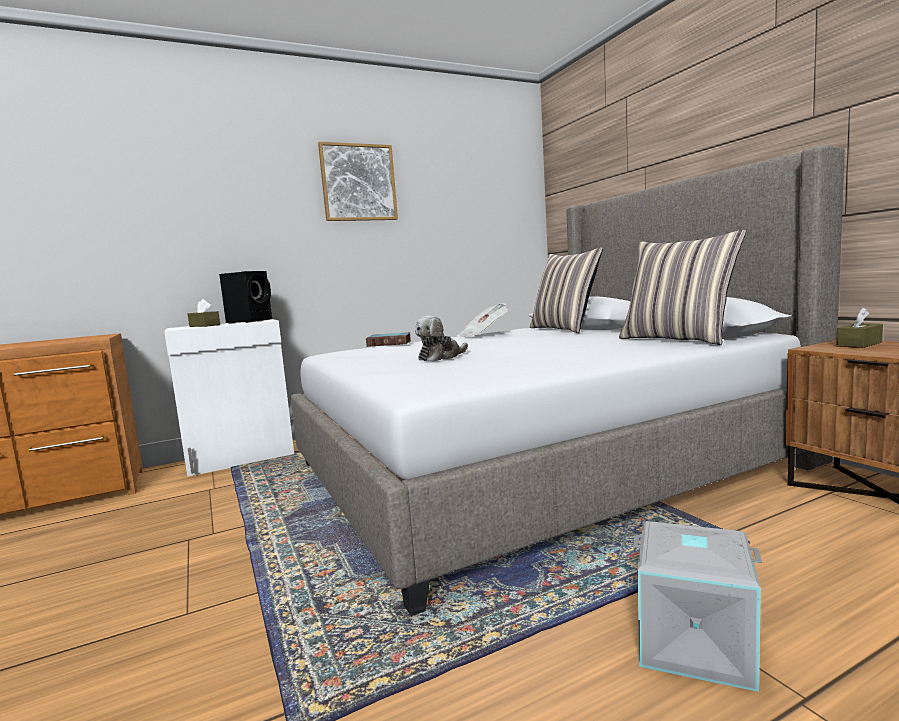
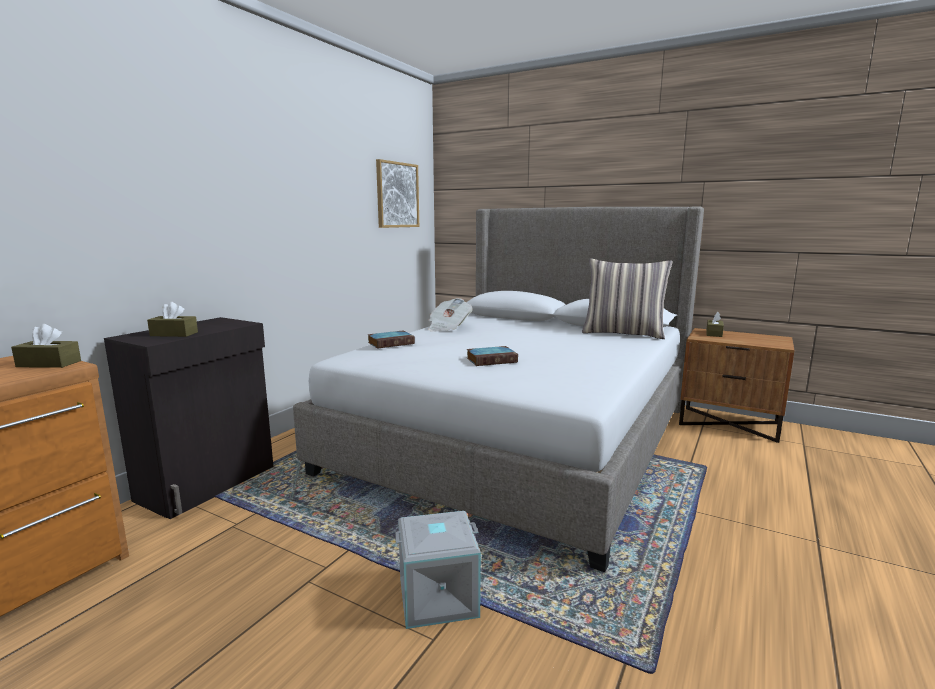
camera: 35 degrees left, 5 degrees up
(94, 337) = (49, 364): none -> brown tissue box
(241, 458) = (209, 483): white cabinet -> black cabinet
(251, 321) = (219, 324): black speaker -> none
(358, 183) = (299, 165): picture -> picture (397, 195)
(441, 357) = (492, 360): plush toy -> book
(565, 329) = (505, 320): pillow -> none
(693, 644) = (753, 533): grey storage box -> grey storage box (437, 598)

